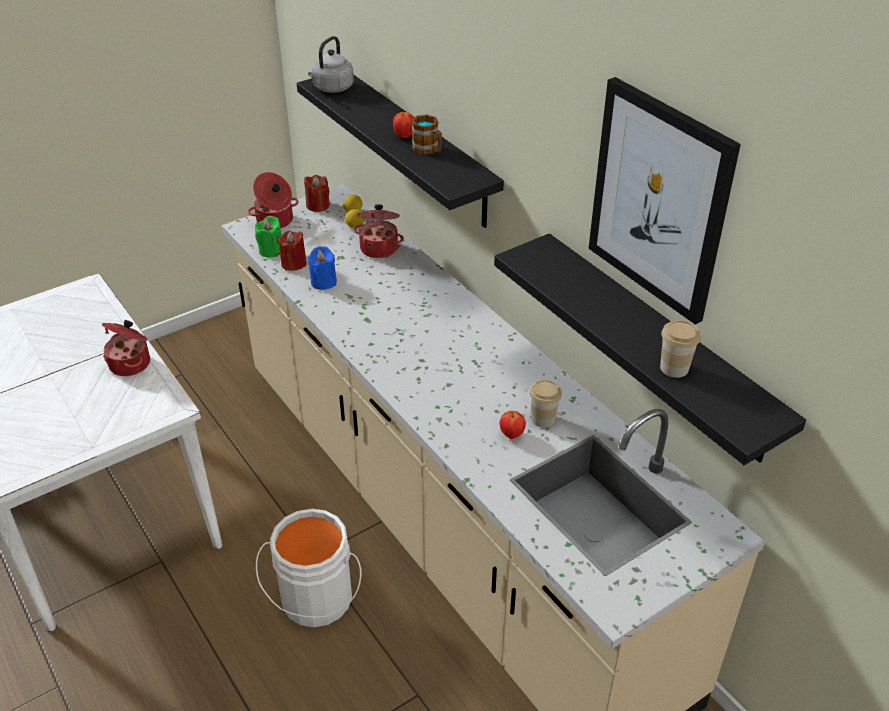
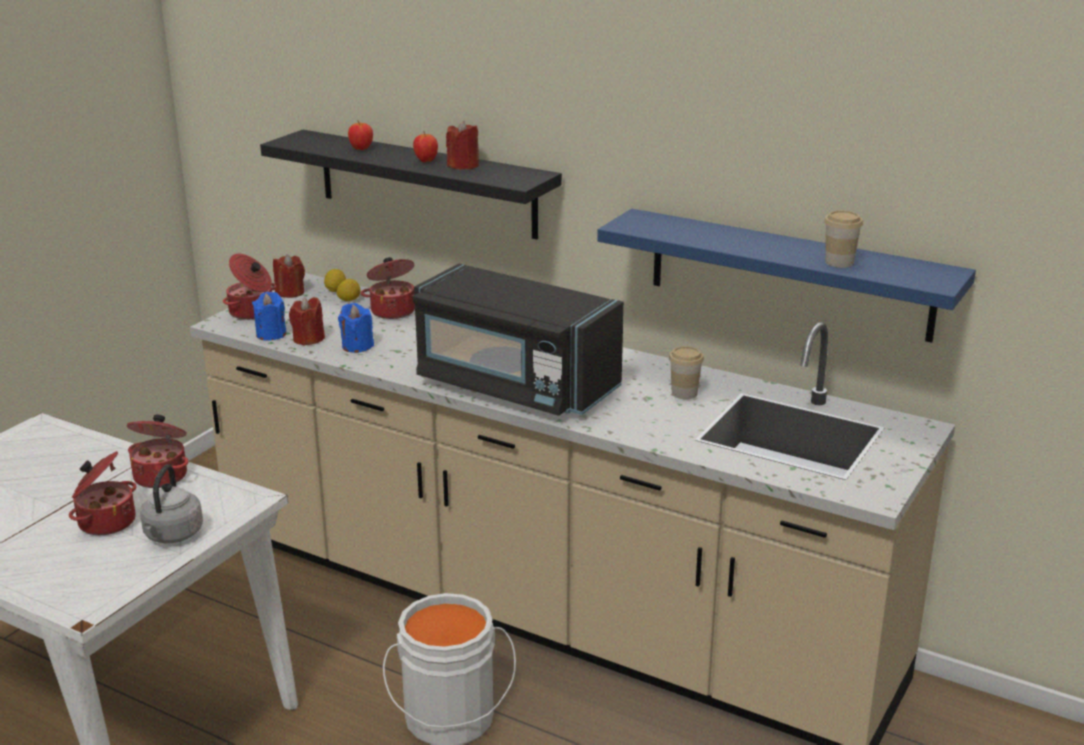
camera: 25 degrees left, 15 degrees down
(66, 398) = (106, 521): none -> cooking pot
(271, 250) = (271, 334): green candle -> blue candle
(332, 88) = (306, 143): grey kettle -> grey kettle (172, 535)
(409, 365) = (514, 386): none -> black microwave
(428, 150) = (463, 166): mug -> red candle
(511, 435) = (666, 410): apple -> apple (361, 149)
(657, 346) = (789, 274): black shelf -> blue shelf
(659, 200) = (773, 116): picture -> none

